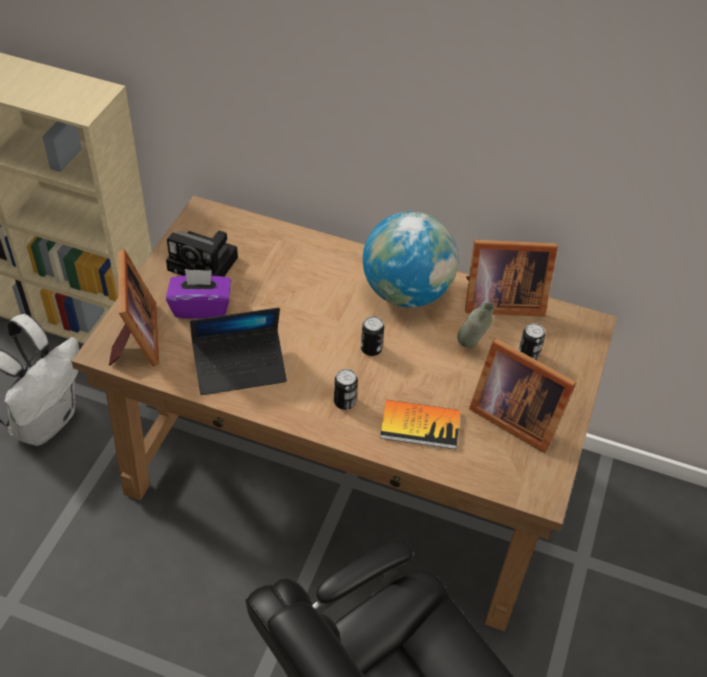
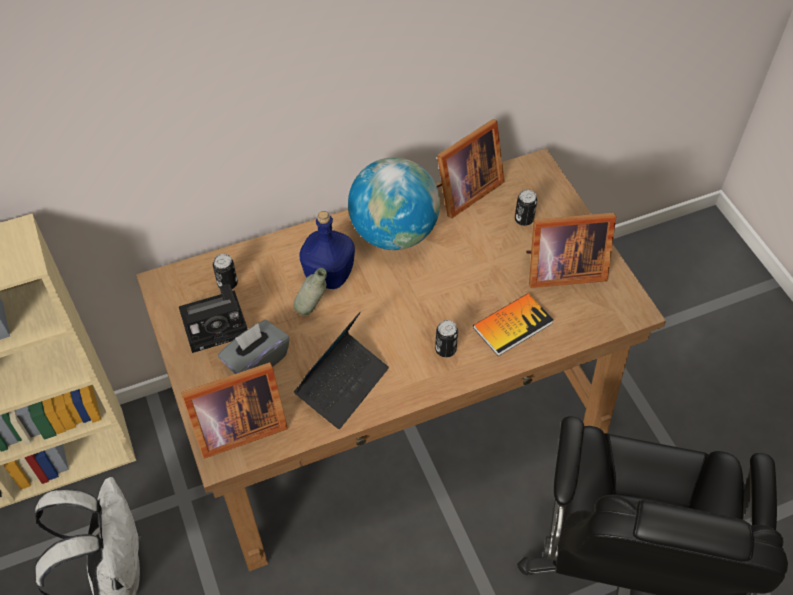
camera: 40 degrees left, 5 degrees up
(136, 339) = (236, 427): picture frame -> picture frame turned 120 degrees clockwise
(201, 307) = (256, 361): purple tissue box -> grey tissue box
(322, 287) = (329, 274): none -> blue bottle
(371, 349) = (418, 295): can -> can (227, 283)
(471, 349) = (483, 243): grey bottle -> grey bottle (313, 313)

